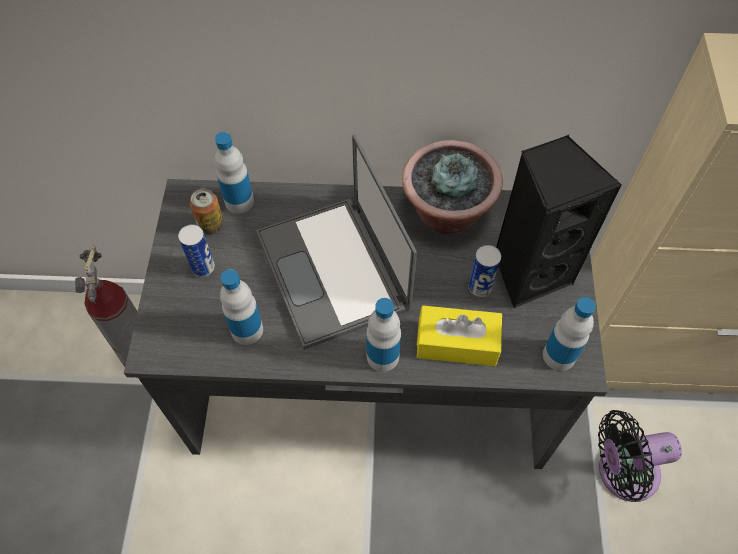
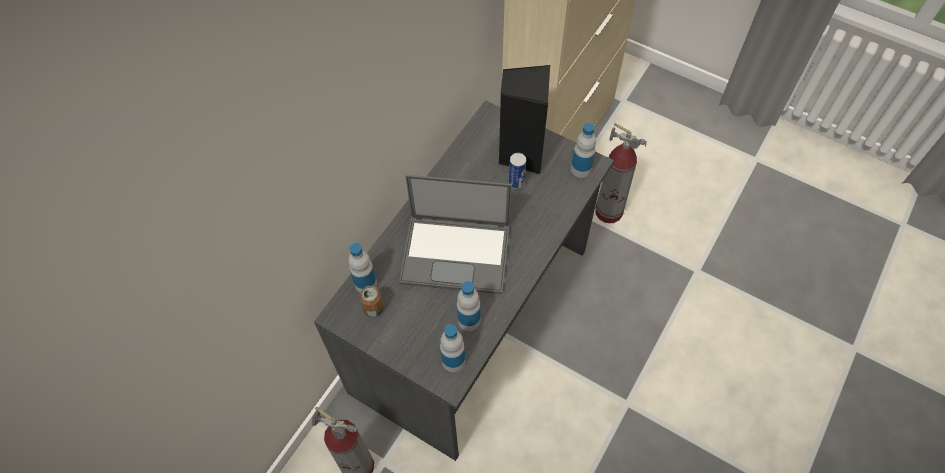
camera: 60 degrees left, 0 degrees up
(203, 268) = (405, 327): can -> none
(382, 356) = (531, 254): bottle -> bottle (453, 360)
(446, 213) = (454, 173): potted plant -> none
(457, 343) = (545, 213): yellow tissue box -> none
(621, 472) = (609, 212): black fan -> fire extinguisher

